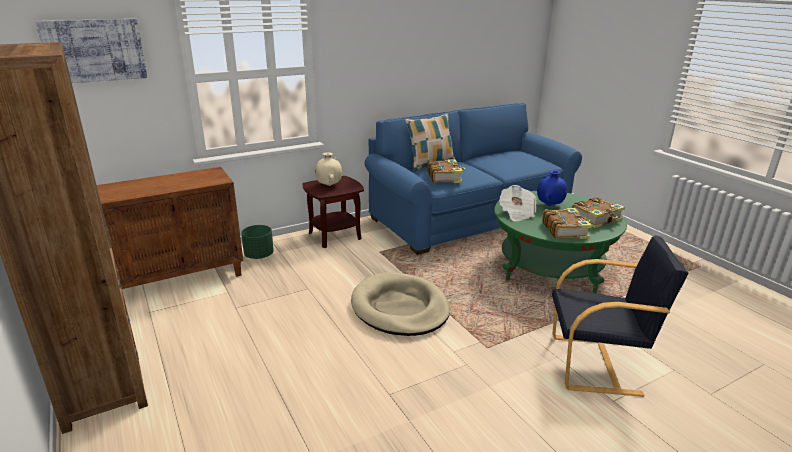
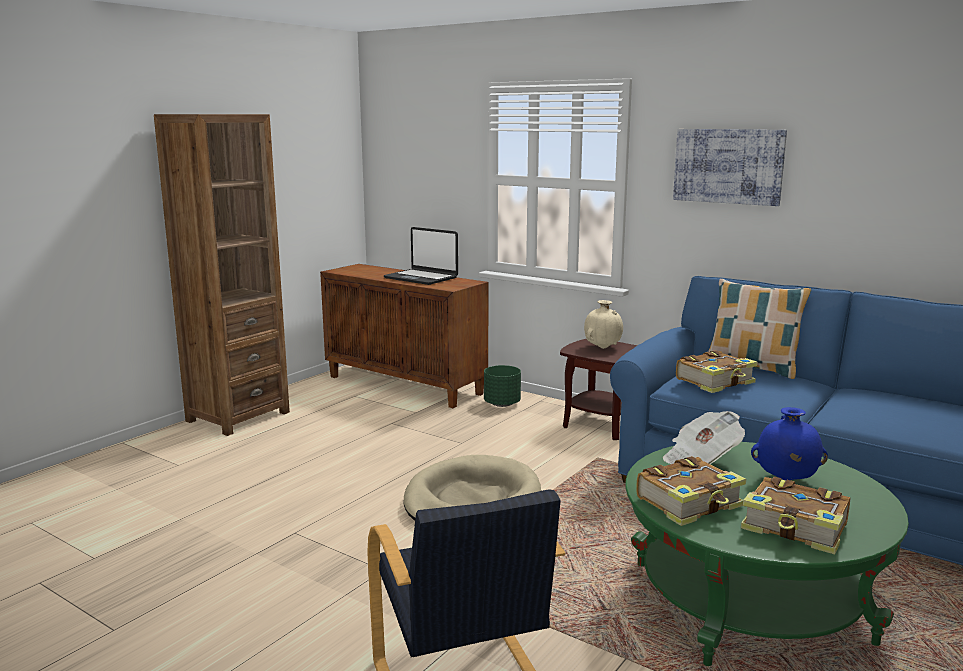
camera: 65 degrees right, 10 degrees down
(94, 50) = (422, 142): picture -> picture (728, 166)
(165, 182) = (421, 278): none -> laptop

